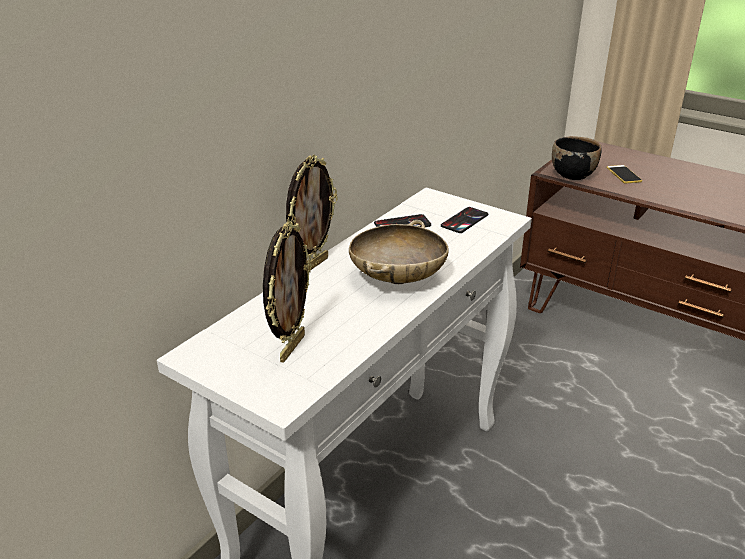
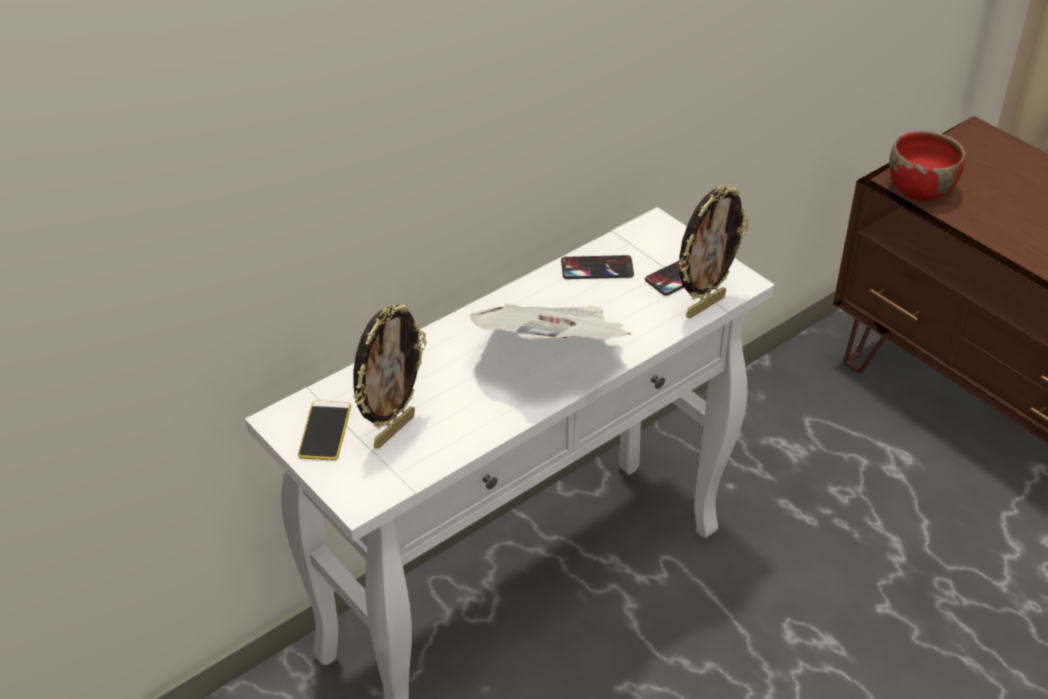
camera: 15 degrees right, 10 degrees up
(313, 265) = (460, 316): picture frame -> picture frame (704, 305)
(397, 278) = (554, 353): beige bowl -> newspaper
(573, 174) = (920, 189): black bowl -> red bowl
(623, 175) = (999, 202): phone -> phone (325, 431)

